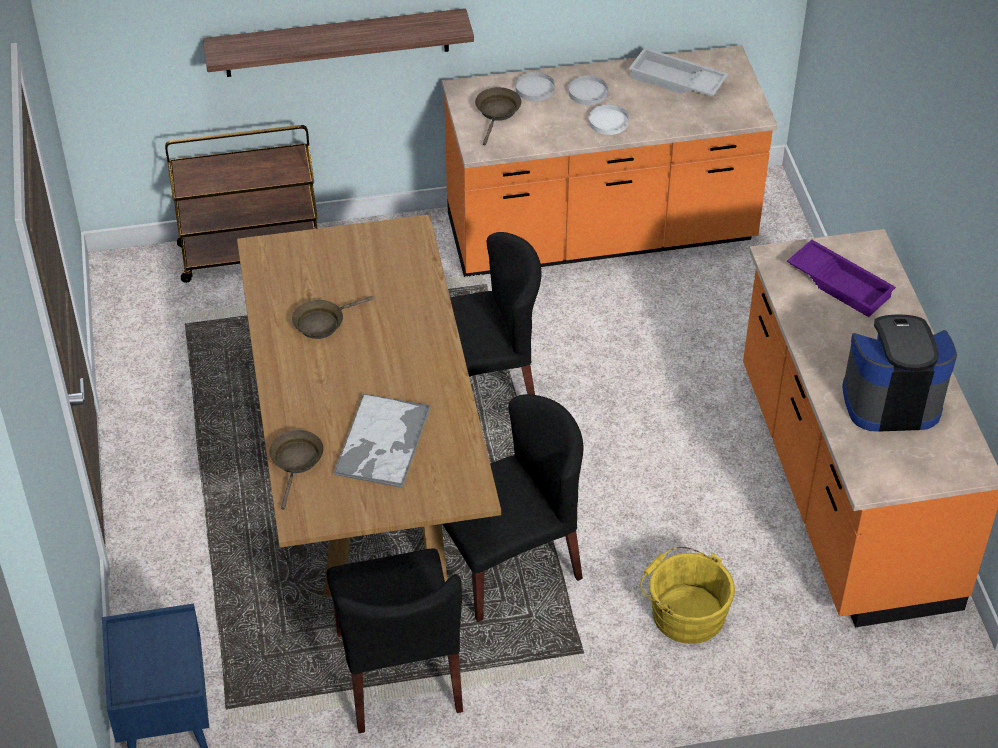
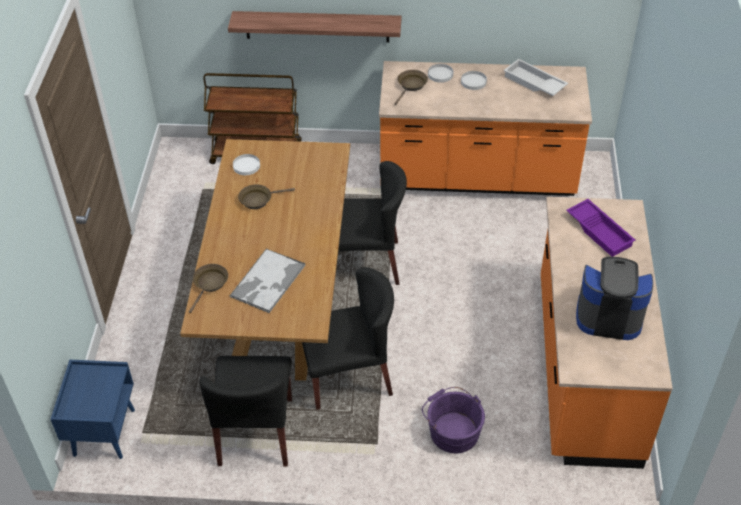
camera: 15 degrees right, 0 degrees up
(608, 122) = (480, 102): white plate -> white plate (246, 166)
(684, 611) = (452, 430): yellow bucket -> purple bucket

